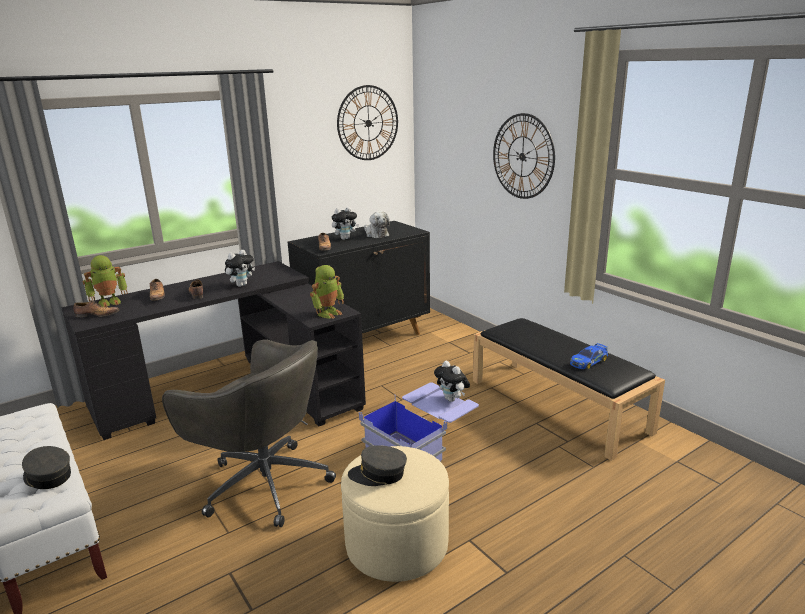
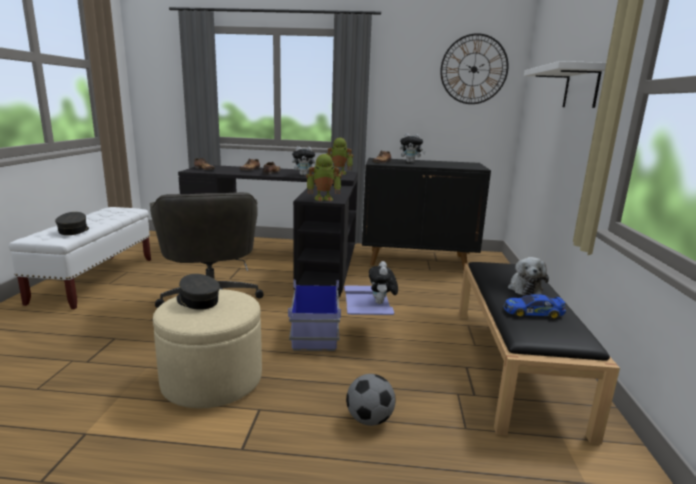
camera: 40 degrees right, 5 degrees down
(109, 302) = (224, 167): toy robot -> toy robot (339, 173)
(376, 234) = (440, 164): plush toy -> plush toy (524, 288)
(522, 156) = (581, 87): wall clock -> white shelf
(542, 497) = (369, 420): none -> football

